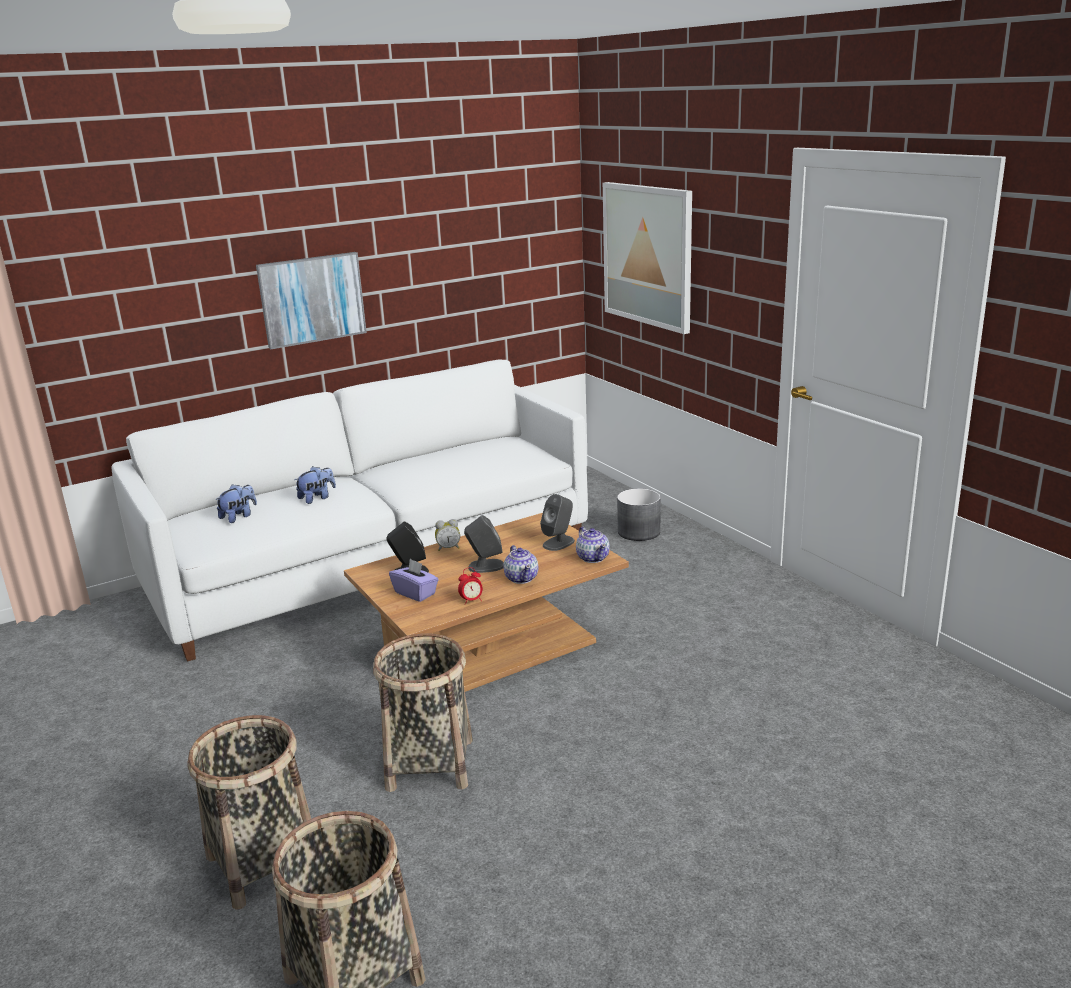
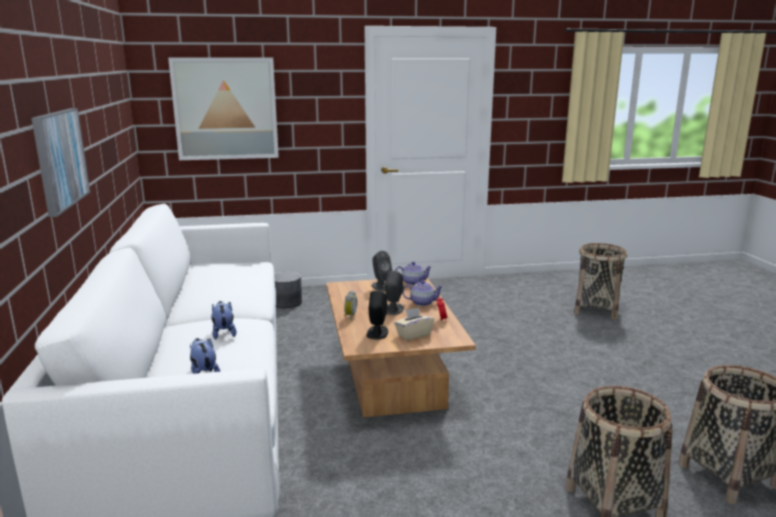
camera: 70 degrees left, 5 degrees down
(415, 593) = (413, 335): purple tissue box -> beige tissue box
(430, 764) = (520, 419): basket -> basket (596, 309)

